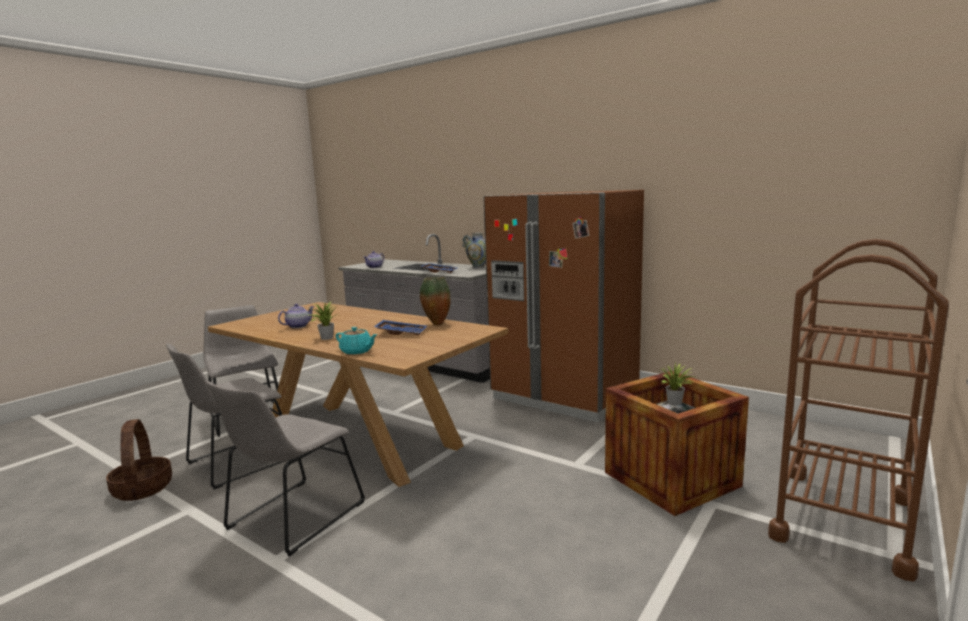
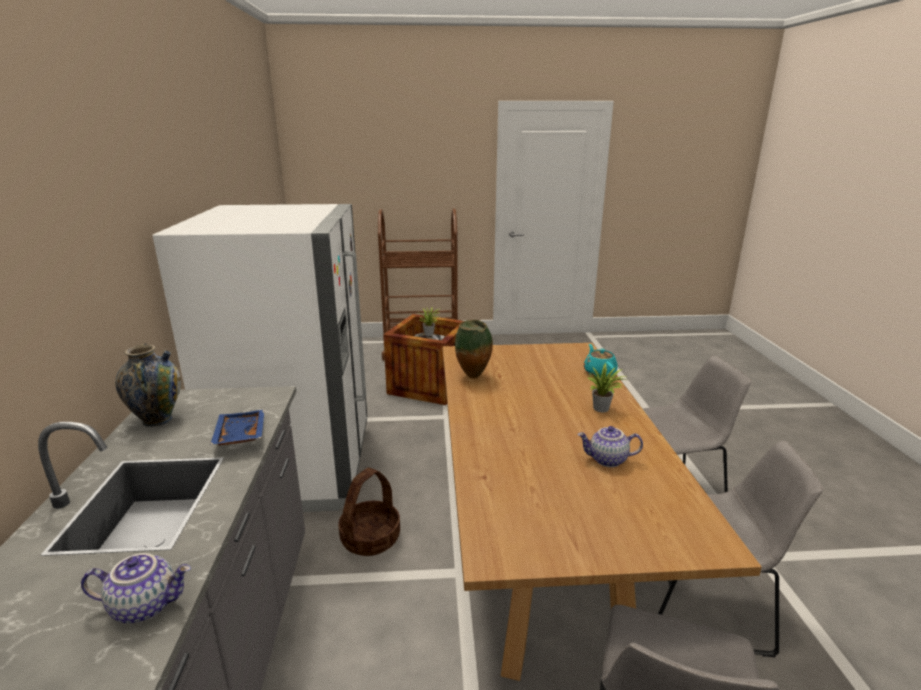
camera: 130 degrees left, 10 degrees up
(142, 488) = (832, 636): basket -> basket (370, 538)
(401, 333) = (526, 380): blue tray -> none
(565, 395) = (300, 466): brown fridge -> white fridge

